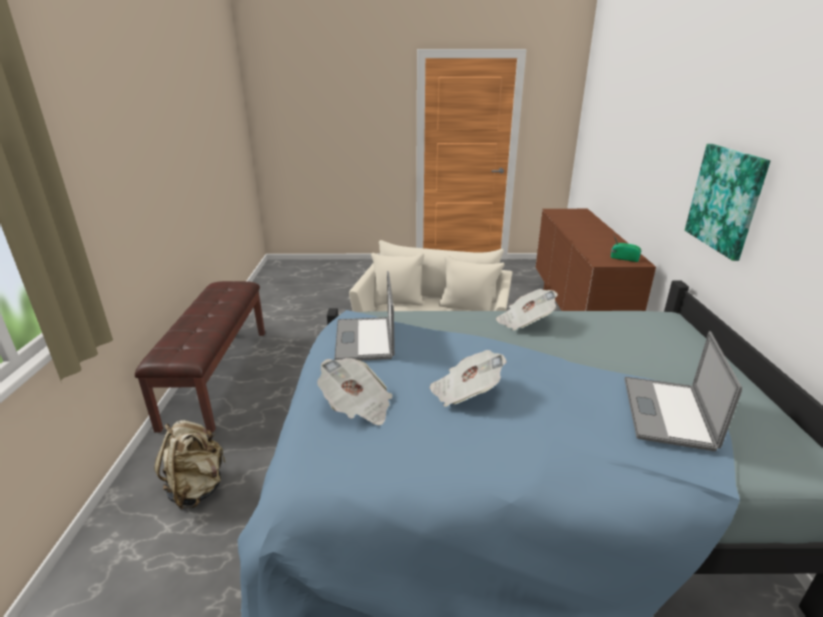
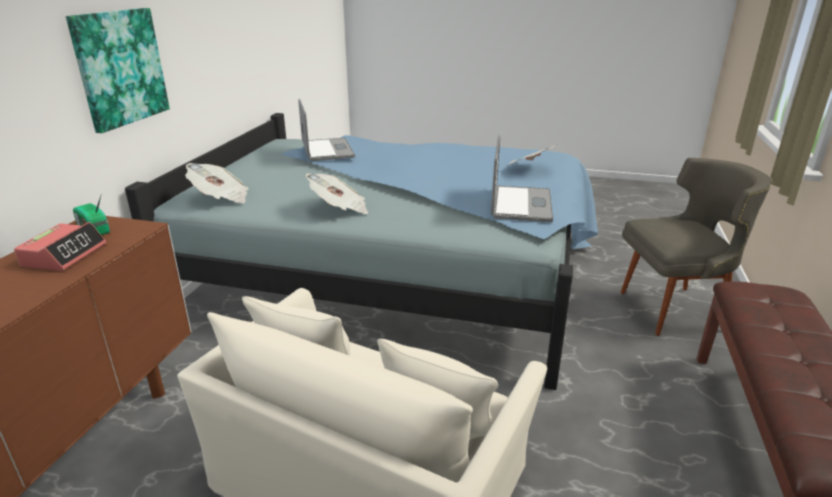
camera: 165 degrees left, 0 degrees up
(197, 488) = (671, 311): beige backpack -> grey chair
(465, 393) = (447, 168): newspaper -> newspaper (221, 198)
(603, 247) = (64, 255): none -> alarm clock
(667, 412) = (327, 150): laptop -> laptop turned 45 degrees counterclockwise

